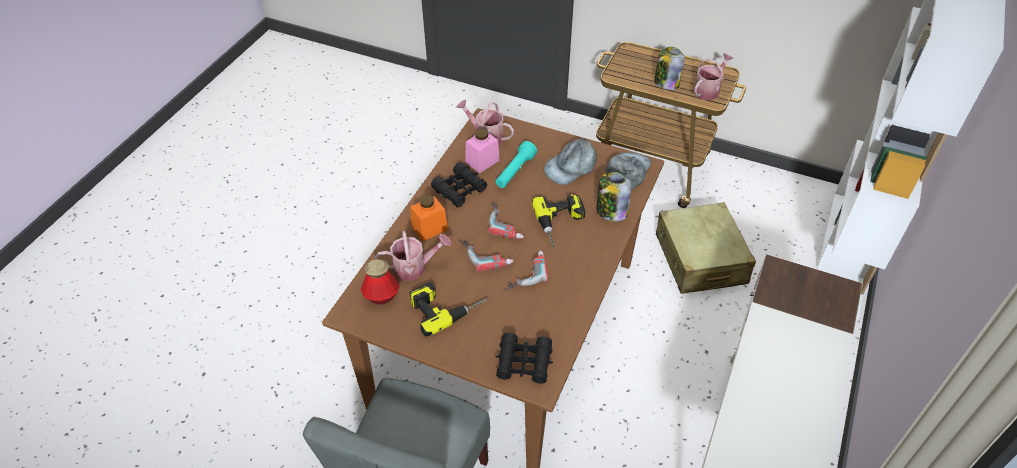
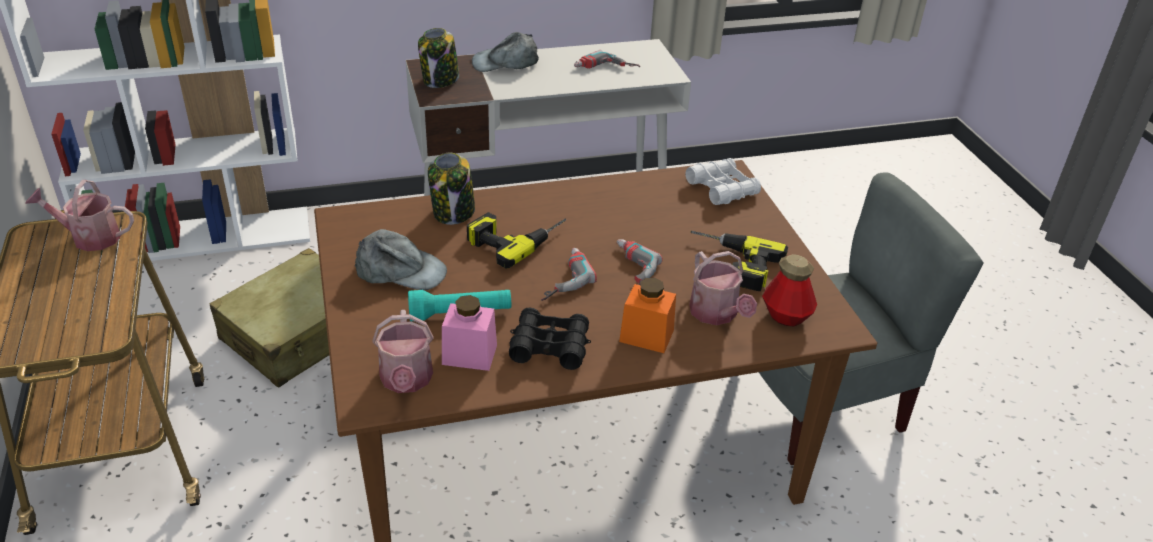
camera: 130 degrees left, 10 degrees down
(414, 267) = (716, 314): watering can -> watering can turned 150 degrees counterclockwise
(524, 273) = (619, 233): power drill -> power drill (605, 69)
(524, 363) = (722, 189): black binoculars -> white binoculars
(627, 171) = (366, 225): grey cap -> grey cap (505, 62)
(666, 82) = (92, 280): jar -> jar (440, 80)

